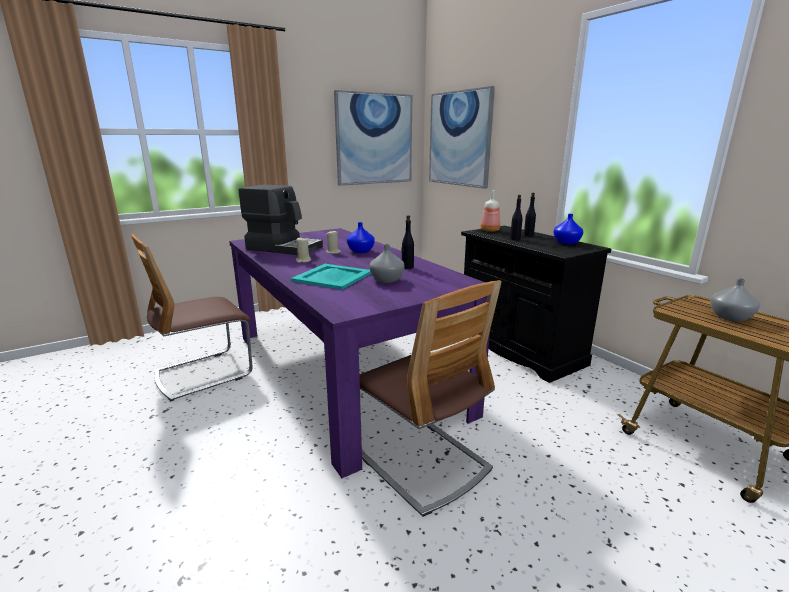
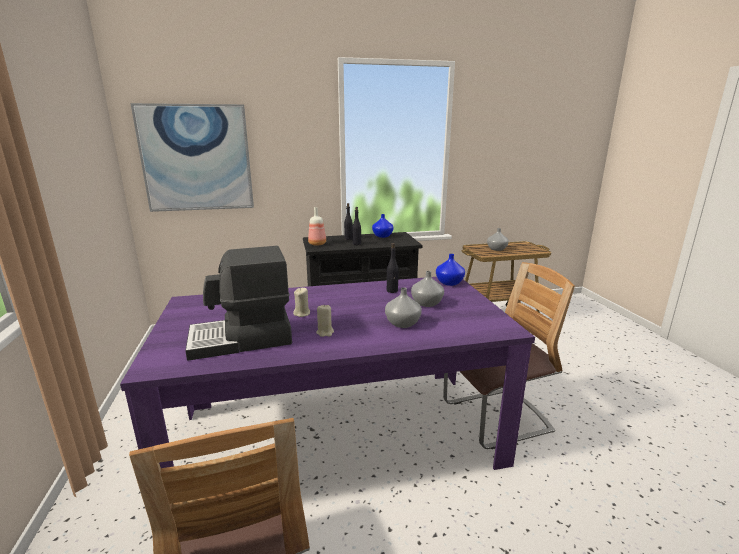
camera: 70 degrees left, 0 degrees up
(284, 248) = (242, 339): coffee machine -> coffee machine turned 150 degrees counterclockwise
(332, 276) = (402, 323): turquoise tray -> grey vase
(361, 251) = (312, 300): blue vase -> blue vase (449, 282)
(374, 139) = (90, 166): picture -> none

